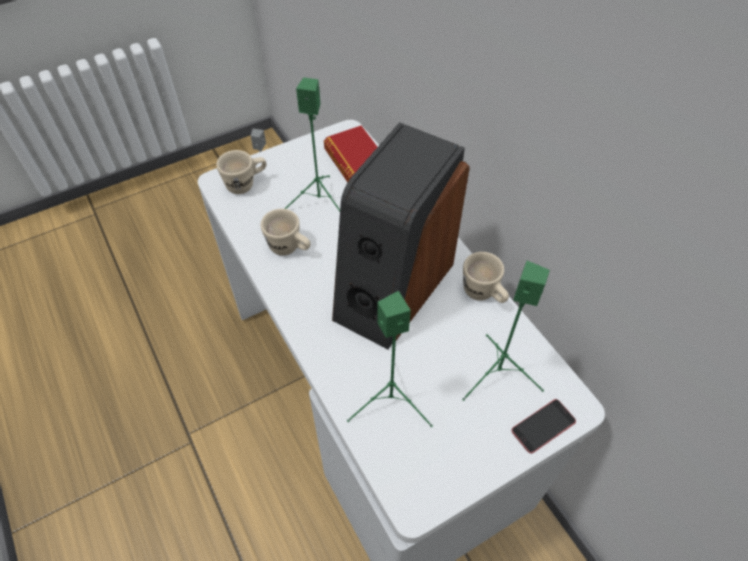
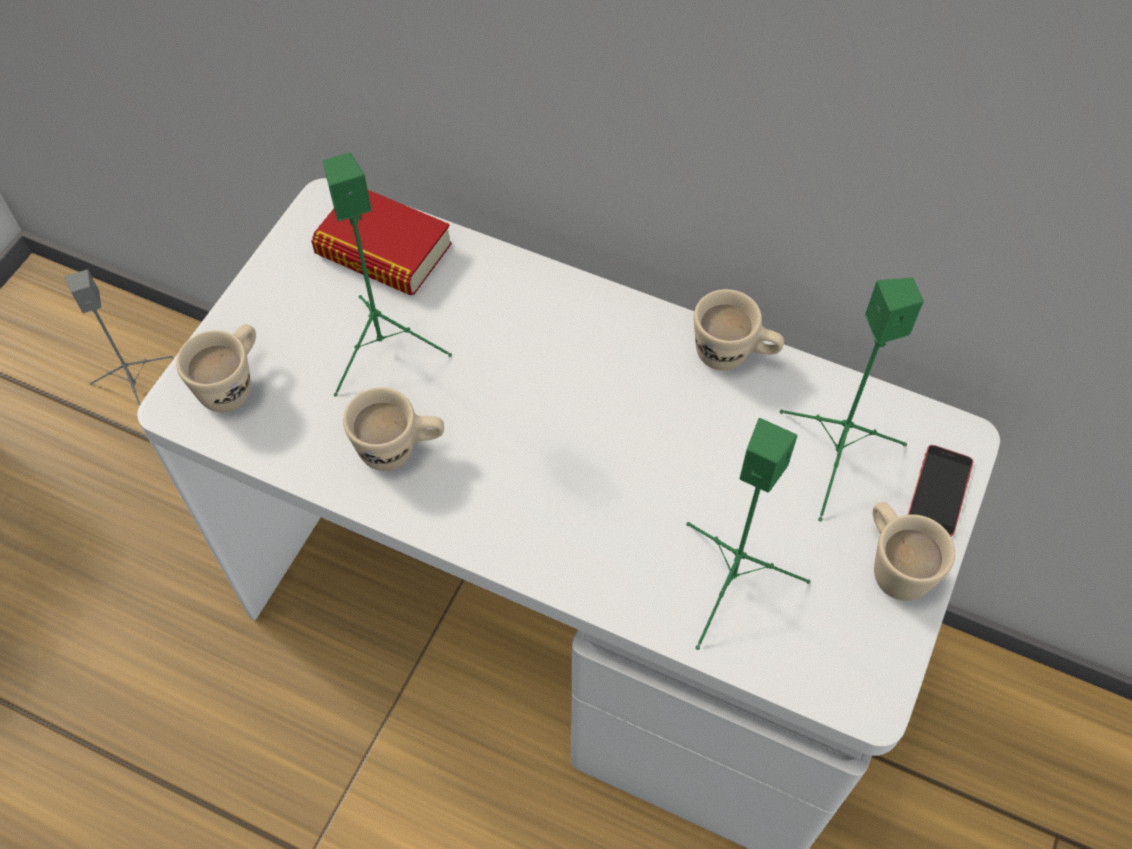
camera: 35 degrees left, 5 degrees up
(392, 289) = (604, 421): speaker -> none
(484, 447) = (893, 565): none -> beige mug

